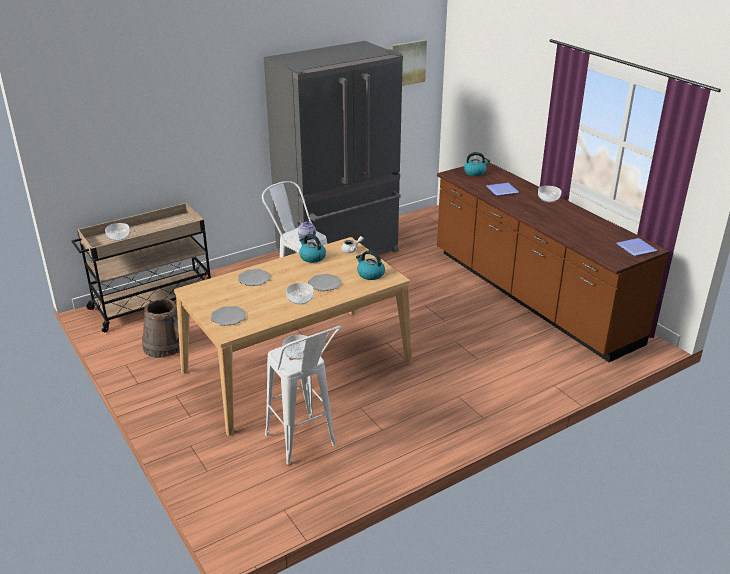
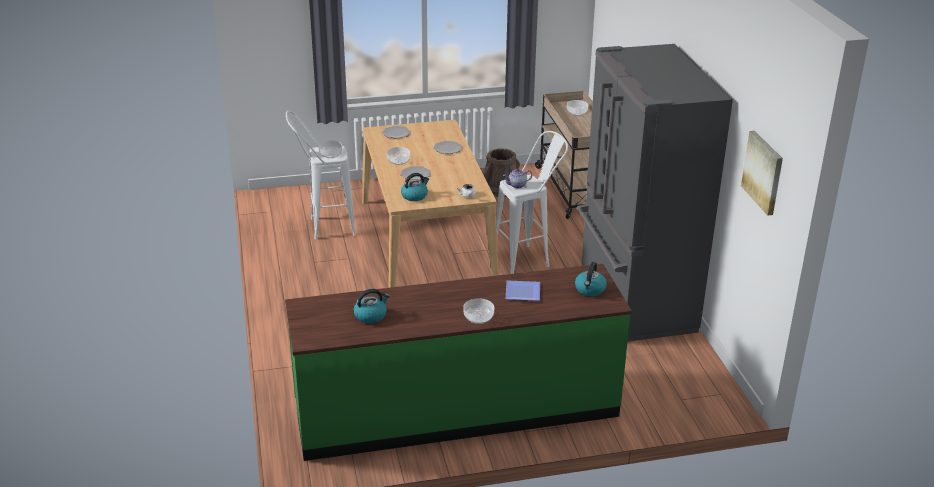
camera: 110 degrees right, 0 degrees up
(312, 257) = (467, 176): kettle -> kettle (371, 316)
(530, 296) = (456, 411): brown counter -> green counter
(636, 248) = (316, 331): plate -> none

